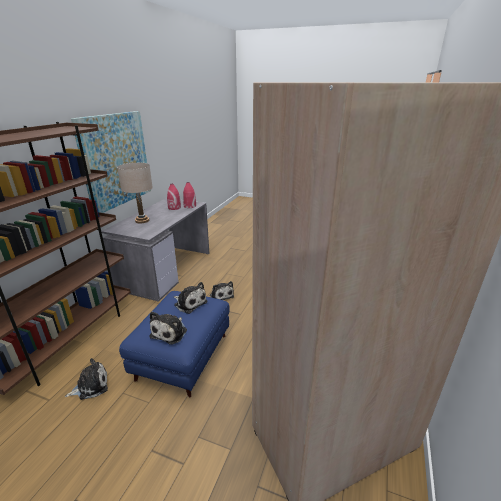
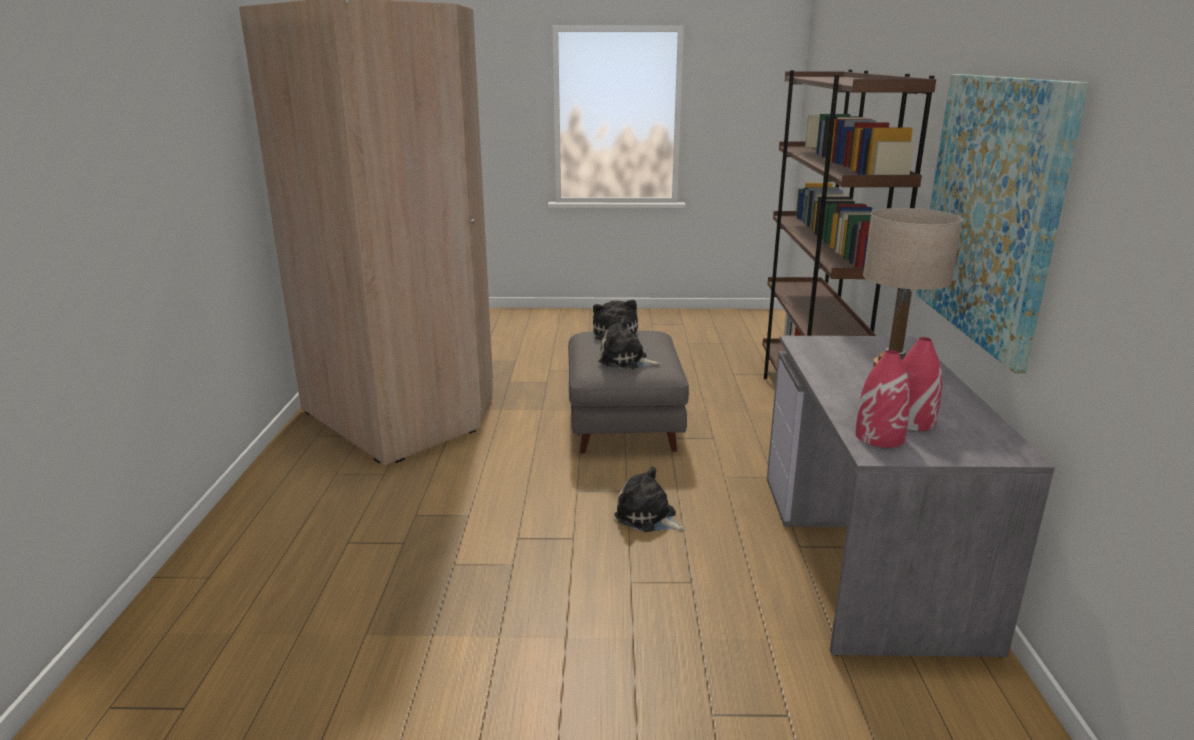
camera: 160 degrees right, 5 degrees down
(91, 386) = (706, 387): plush toy -> none
(182, 357) = (624, 423): blue ottoman -> grey ottoman

